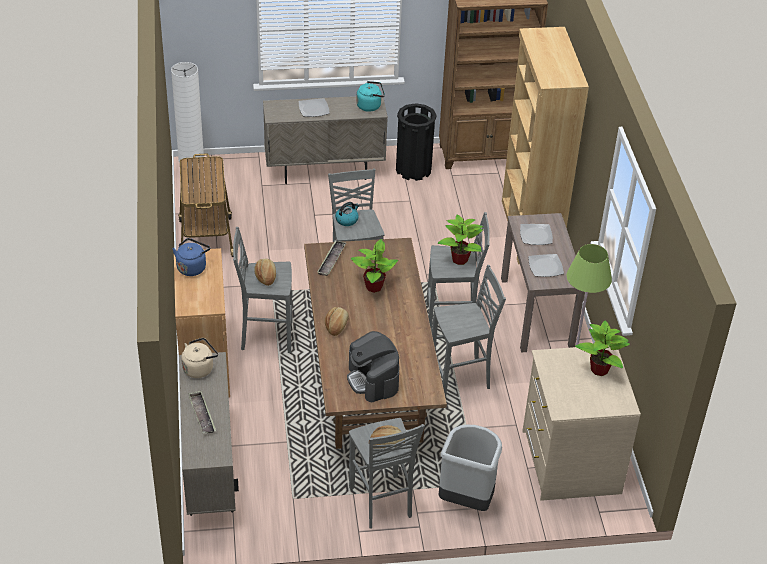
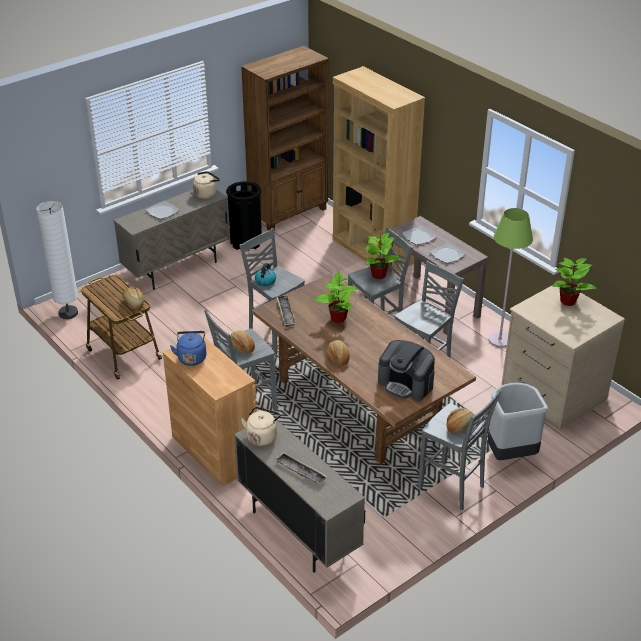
camera: 30 degrees left, 5 degrees down
(212, 192) = (133, 303): none -> bread
(370, 106) = (206, 194): turquoise kettle -> beige kettle

